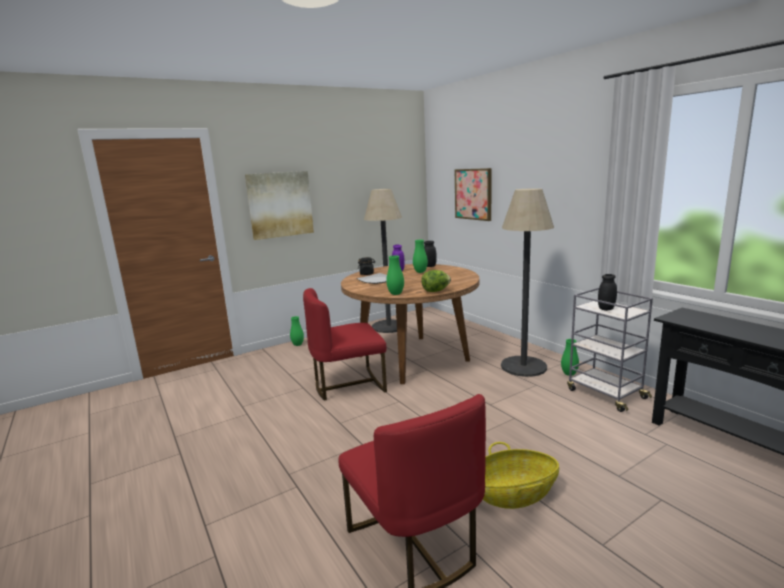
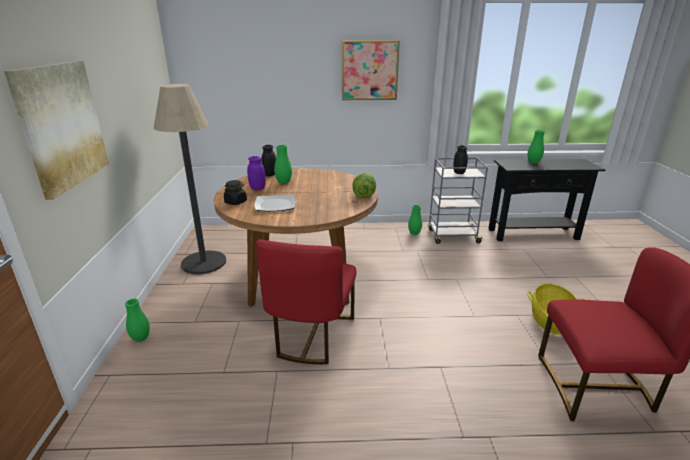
camera: 60 degrees left, 10 degrees up
(395, 294) = (345, 211): green vase -> green vase (533, 162)
(473, 194) = (261, 85): picture -> picture (369, 70)
(523, 366) = (383, 242): floor lamp -> none

